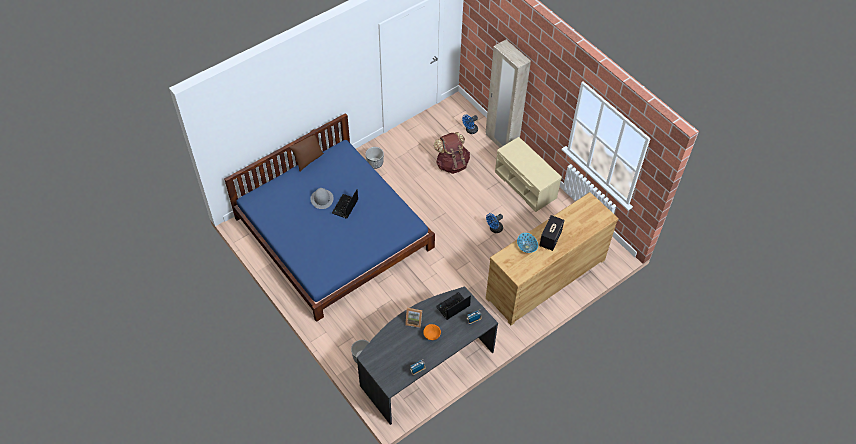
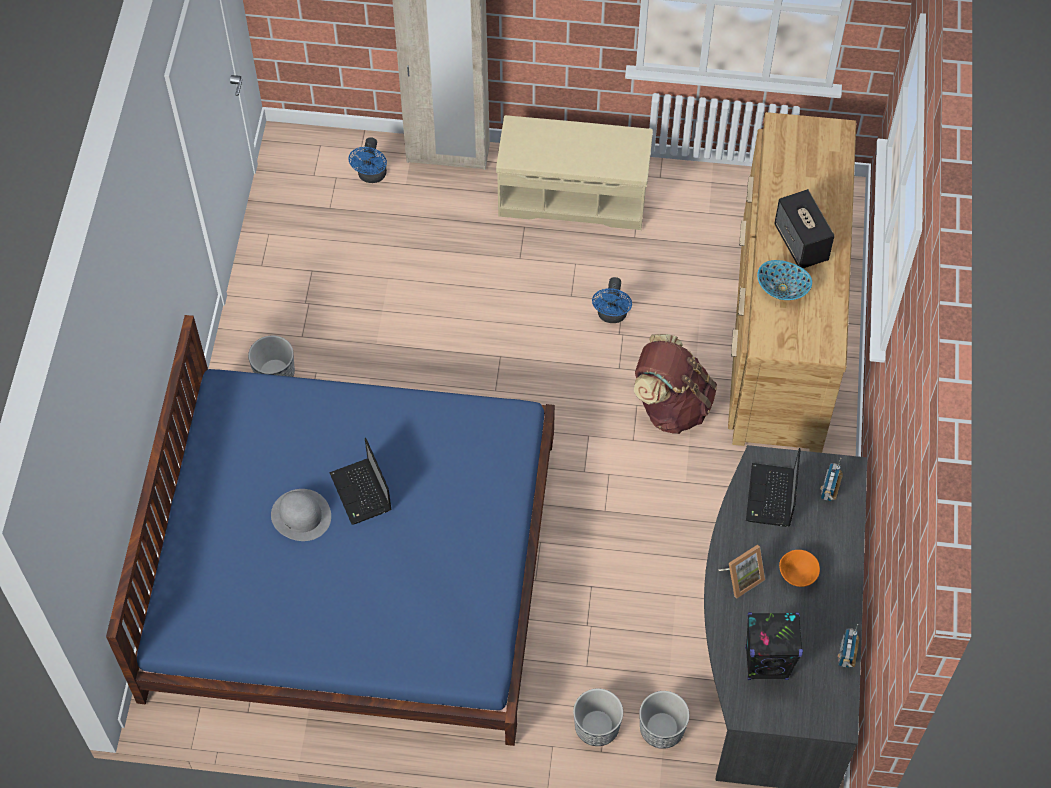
camera: 45 degrees left, 5 degrees up
(308, 160) = (185, 467): brown pillow -> none
(345, 338) = (596, 727): none -> planter
(390, 351) = (766, 663): none -> black speaker
(452, 164) = (410, 262): brown backpack -> brown backpack (671, 405)

